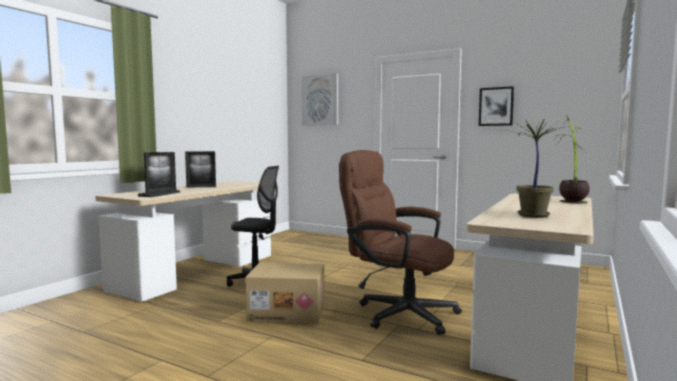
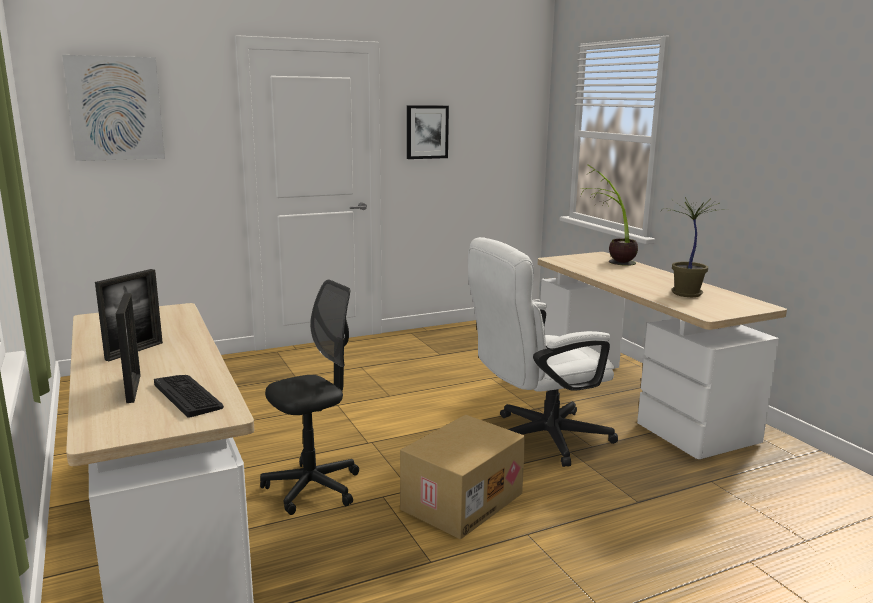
camera: 55 degrees left, 10 degrees up
(398, 312) = (537, 438): brown office chair -> white office chair

